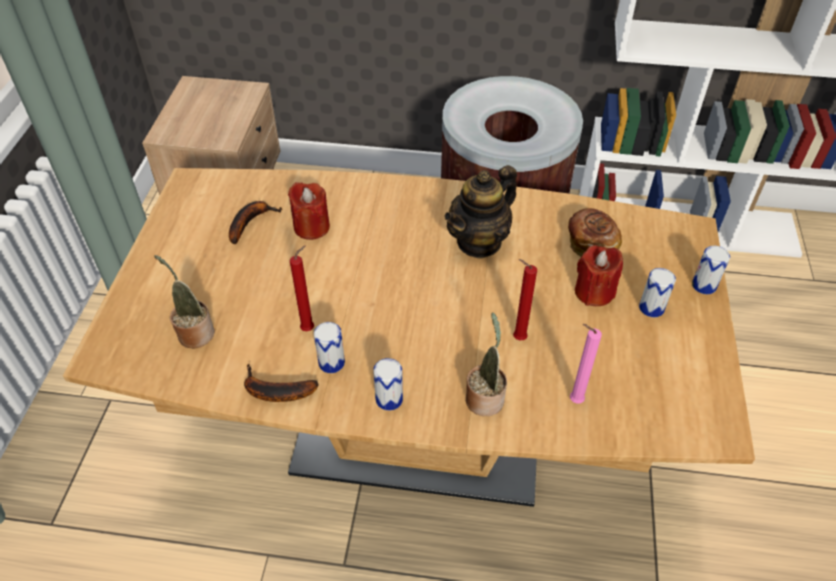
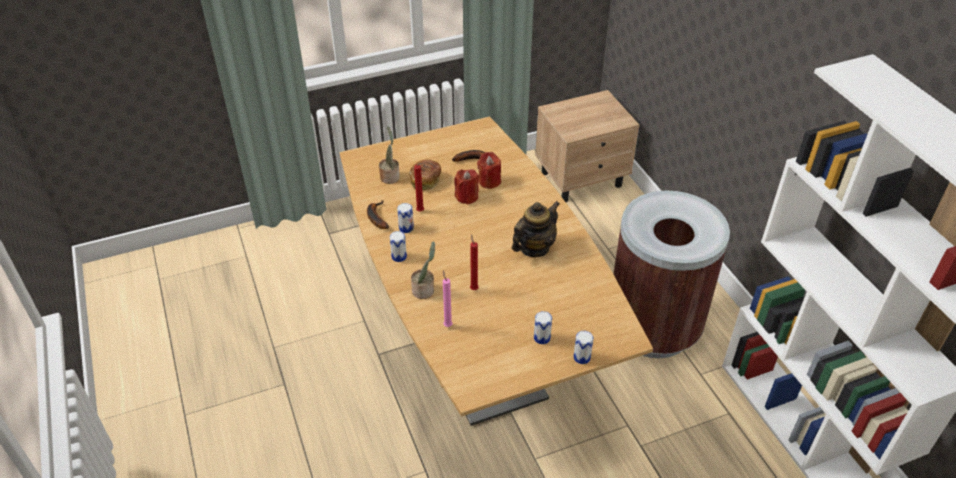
camera: 60 degrees right, 5 degrees down
(479, 241) = (534, 248): teapot -> teapot turned 120 degrees clockwise
(591, 244) = (573, 295): bread -> bread (425, 181)
(594, 292) = (534, 309): red candle -> red candle (467, 197)

